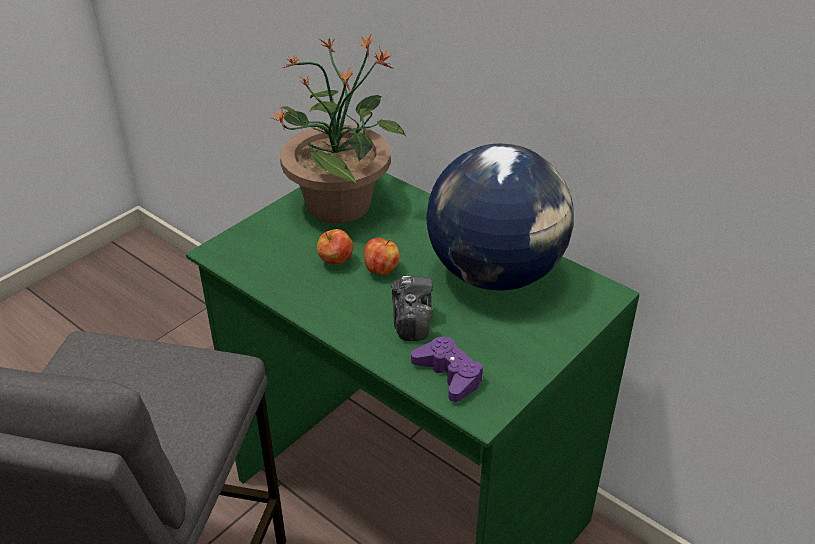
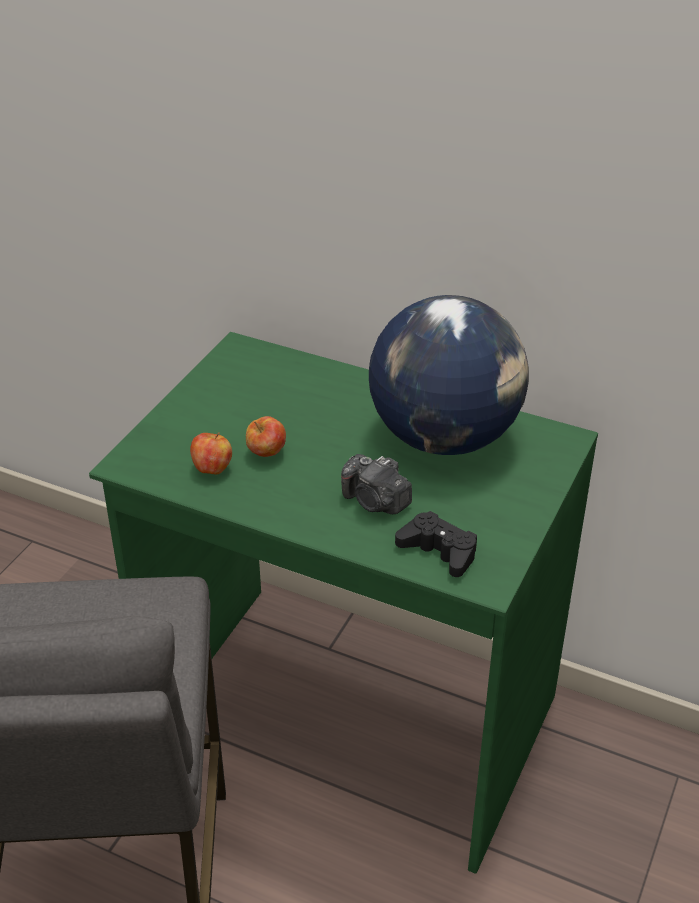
camera: 15 degrees left, 0 degrees up
(340, 203) = (242, 387): potted plant -> none
(381, 270) = (321, 454): apple -> apple (212, 469)
(410, 319) = (375, 501): camera -> camera turned 150 degrees clockwise
(449, 374) = (439, 551): purple game controller -> black game controller

